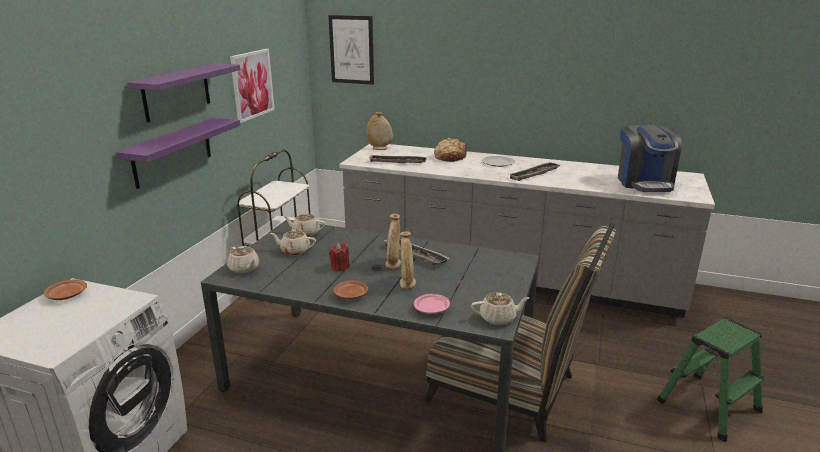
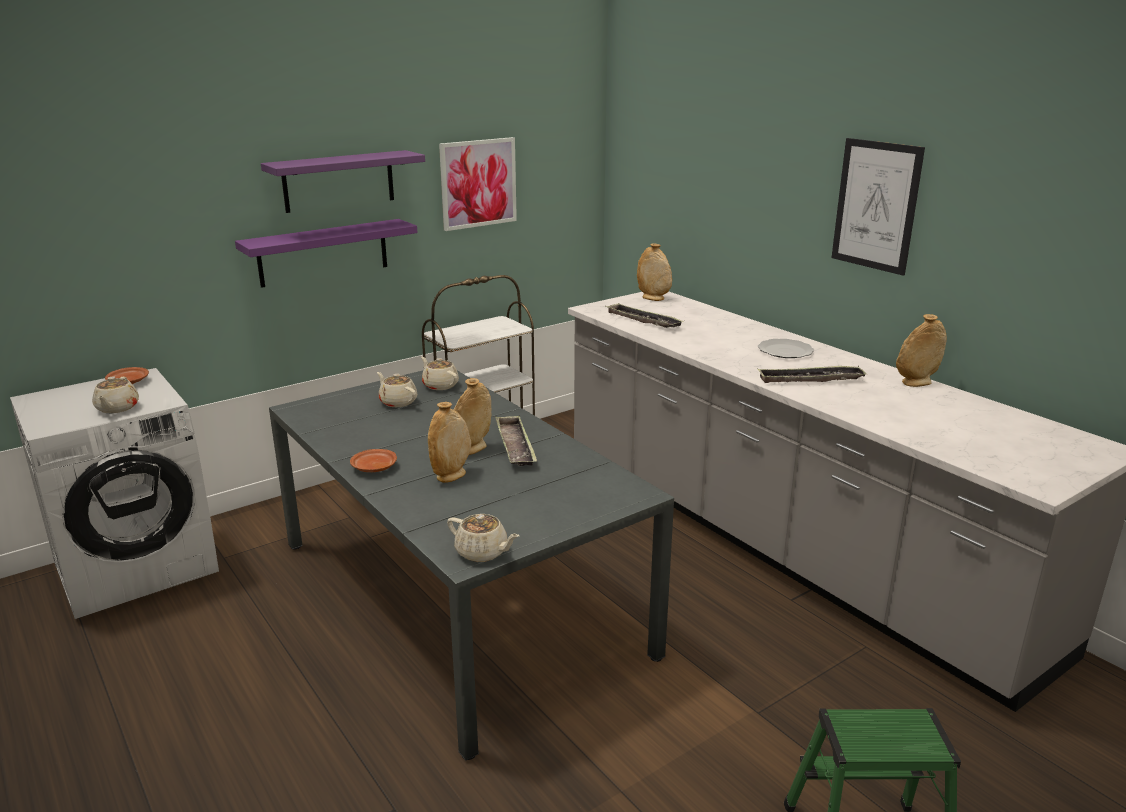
camera: 35 degrees right, 0 degrees up
(244, 269) = (323, 406): beige teapot -> beige teapot (117, 408)
(340, 267) = (412, 434): red candle -> none
(351, 50) = (649, 148): picture -> picture (876, 205)
(432, 309) = (428, 513): pink plate -> none
(450, 157) = (728, 328): bread -> none
(510, 391) = (584, 688): chair -> none
(579, 165) = (916, 383): none -> beige vase
(644, 183) = (982, 437): coffee machine -> none

